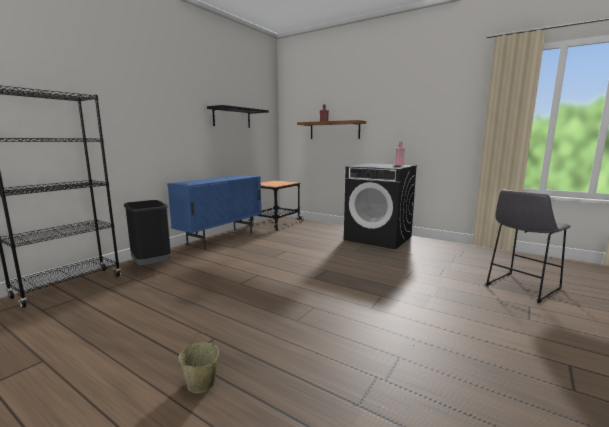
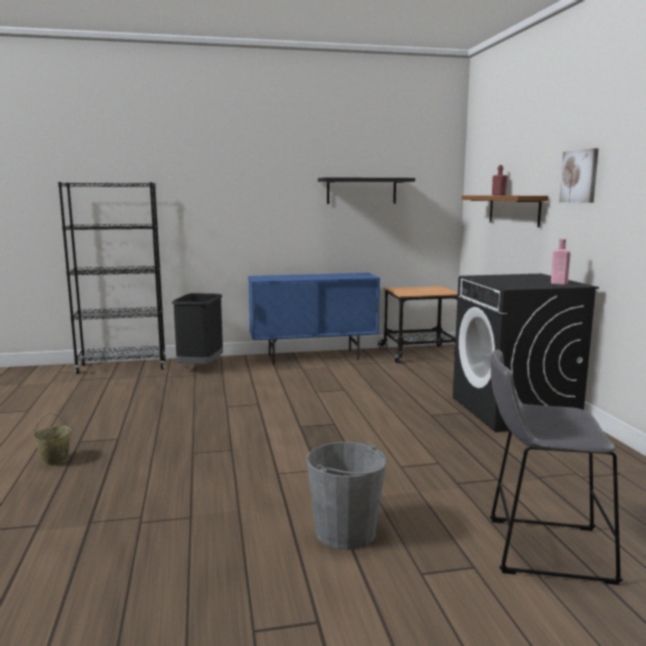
camera: 45 degrees right, 0 degrees up
(392, 109) = (579, 176): none -> picture
(469, 318) = (346, 532): none -> grey bucket

